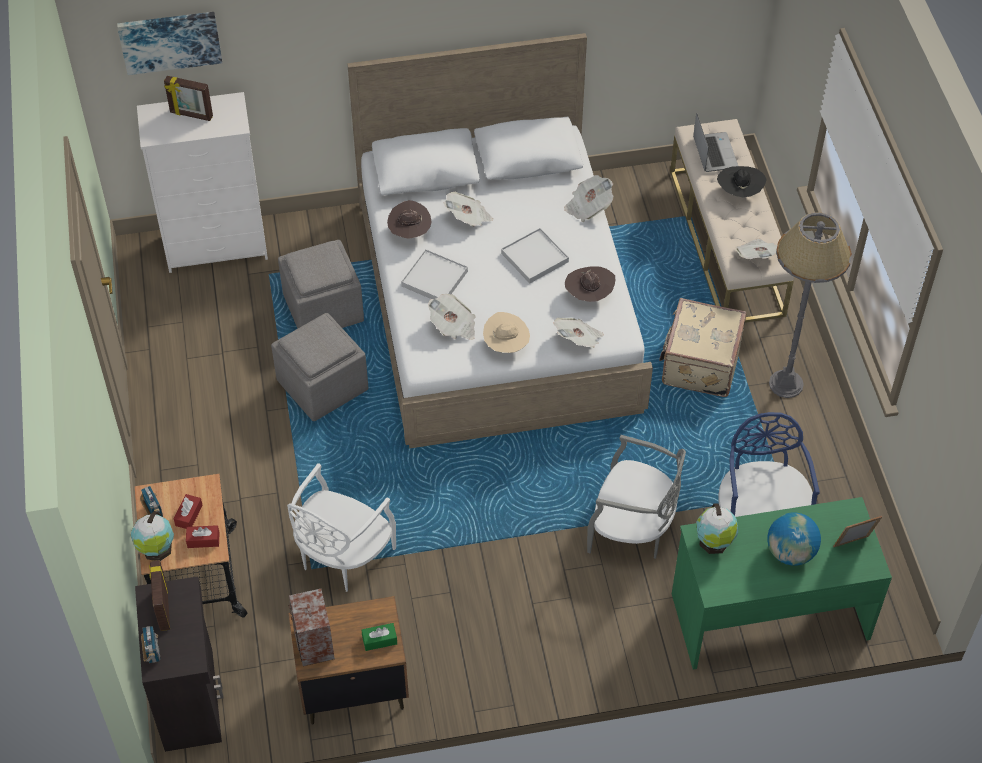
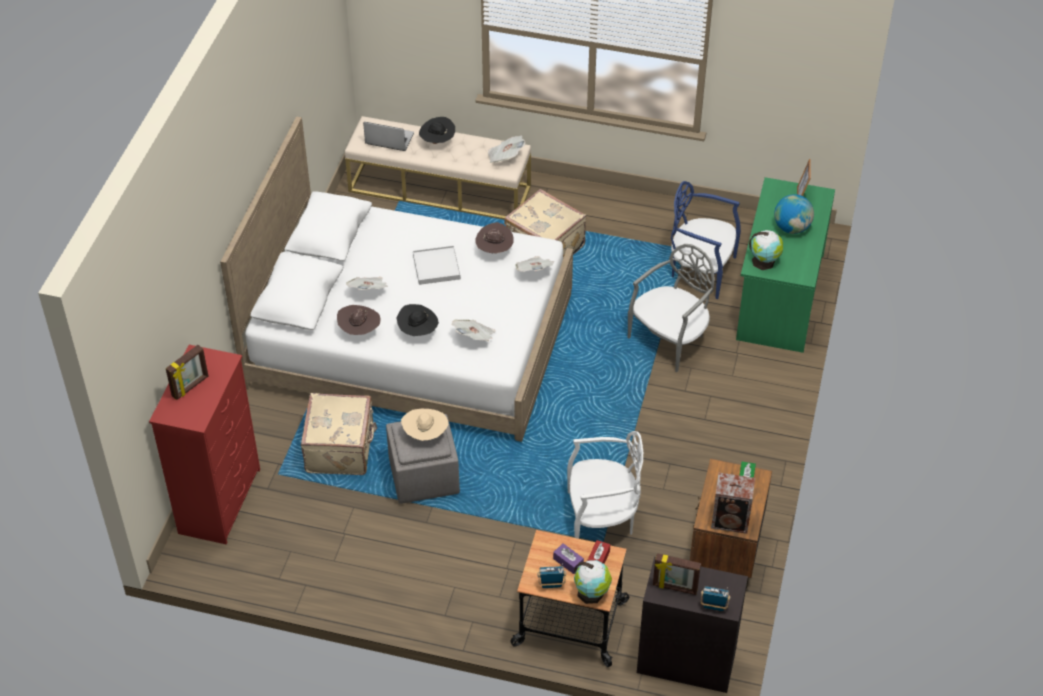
camera: 65 degrees left, 5 degrees down
(170, 41) = (149, 339): picture -> none
(189, 515) = (568, 562): red tissue box -> purple tissue box
(217, 247) = (221, 500): white dresser -> red dresser
(324, 308) = (341, 449): grey ottoman -> beige suitcase
(342, 556) = (601, 518): white chair -> white chair turned 60 degrees counterclockwise
(434, 278) = (418, 332): white tray -> black hat
(506, 345) = (513, 313): beige hat -> beige hat (425, 434)
(588, 207) = (406, 219): newspaper -> none
(785, 384) = (591, 210): grey floor lamp -> none

